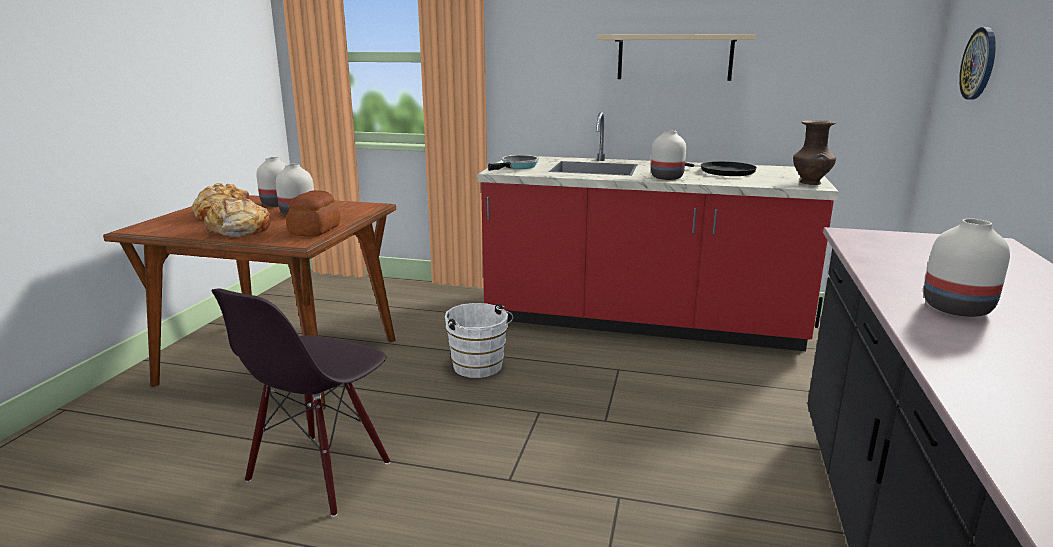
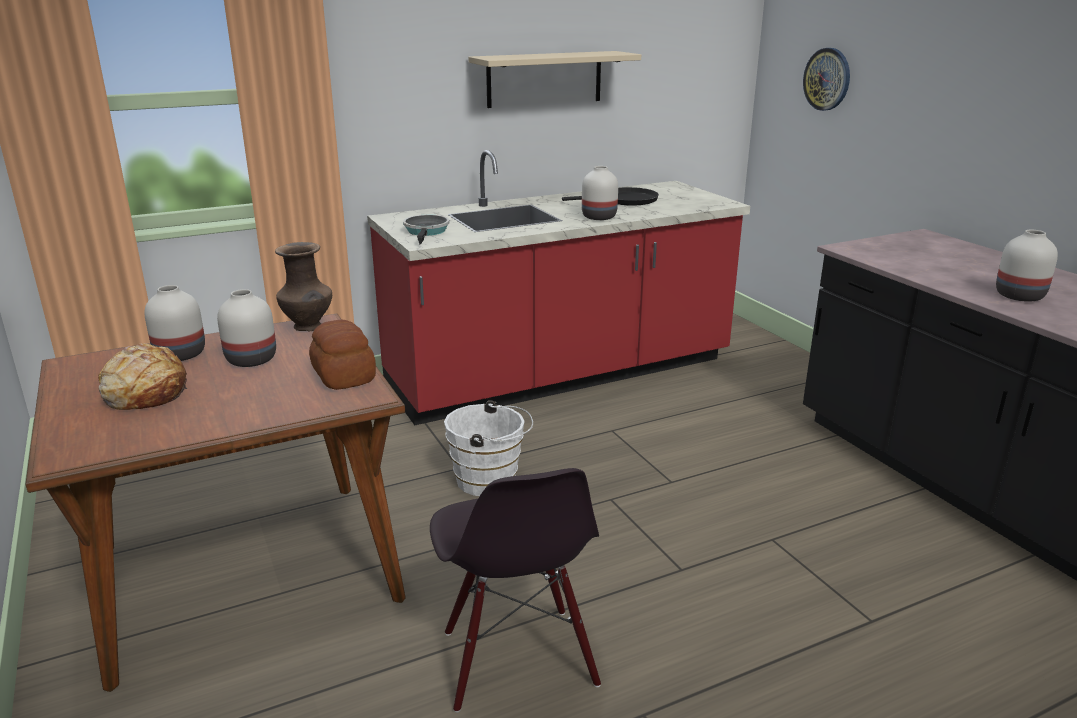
camera: 40 degrees left, 5 degrees up
(238, 230) = (241, 407): bread -> none
(811, 183) = (715, 200): brown vase -> brown vase (308, 327)

